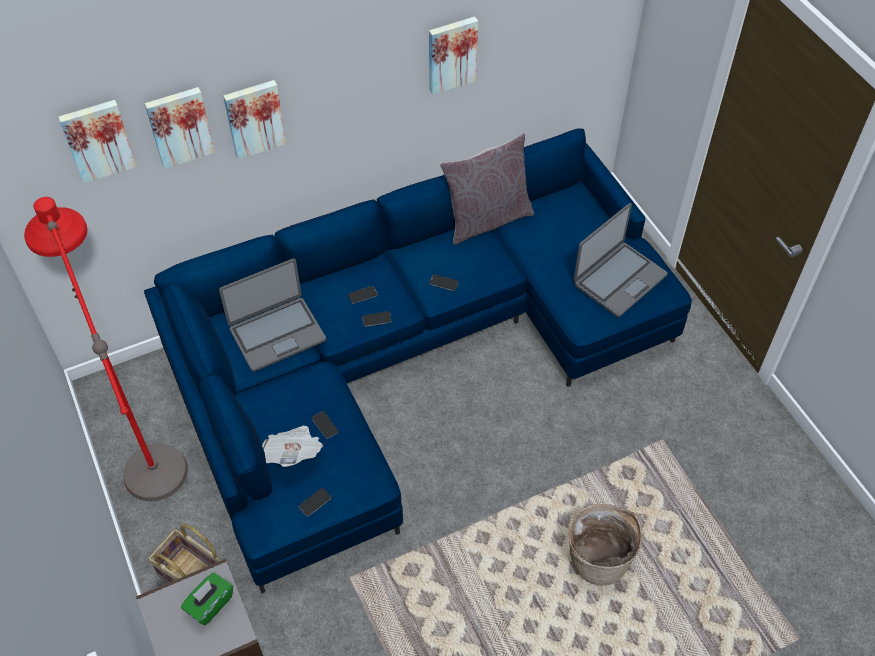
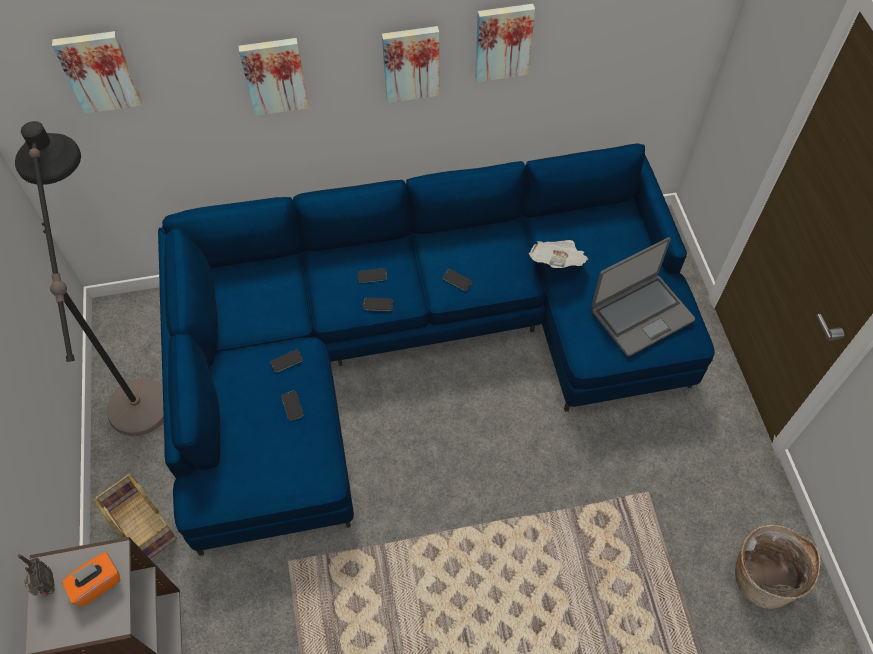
camera: 15 degrees right, 5 degrees up
(142, 437) = (138, 369): red floor lamp -> black floor lamp
(163, 618) = (47, 586): none -> radio
(179, 126) = (190, 70): picture -> picture (411, 63)
(210, 604) = (97, 583): green tissue box -> orange tissue box
(277, 334) = (276, 298): laptop -> none
(293, 454) = (252, 429): newspaper -> newspaper (557, 262)
(315, 502) = (257, 486): phone -> phone (286, 361)
(487, 219) = (522, 221): grey pillow -> none
(599, 557) = (544, 604): basket -> basket (763, 576)

